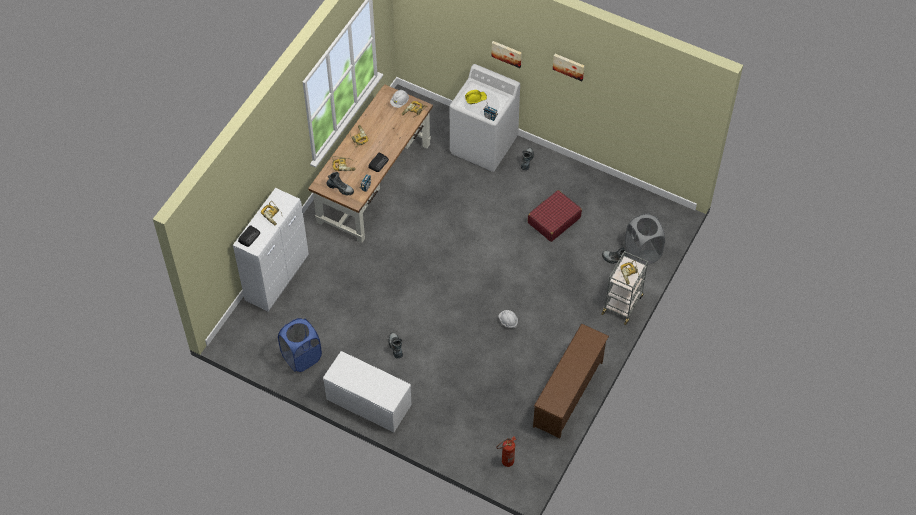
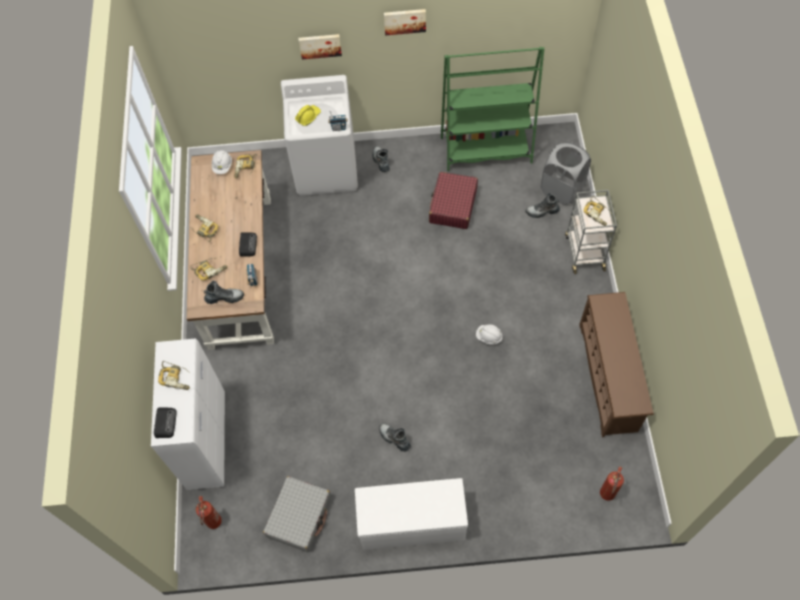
camera: 30 degrees left, 5 degrees up
(246, 331) = (214, 525): none -> fire extinguisher
(302, 357) = (299, 516): blue laundry basket -> grey suitcase
(610, 194) = (486, 150): none -> green bookcase

